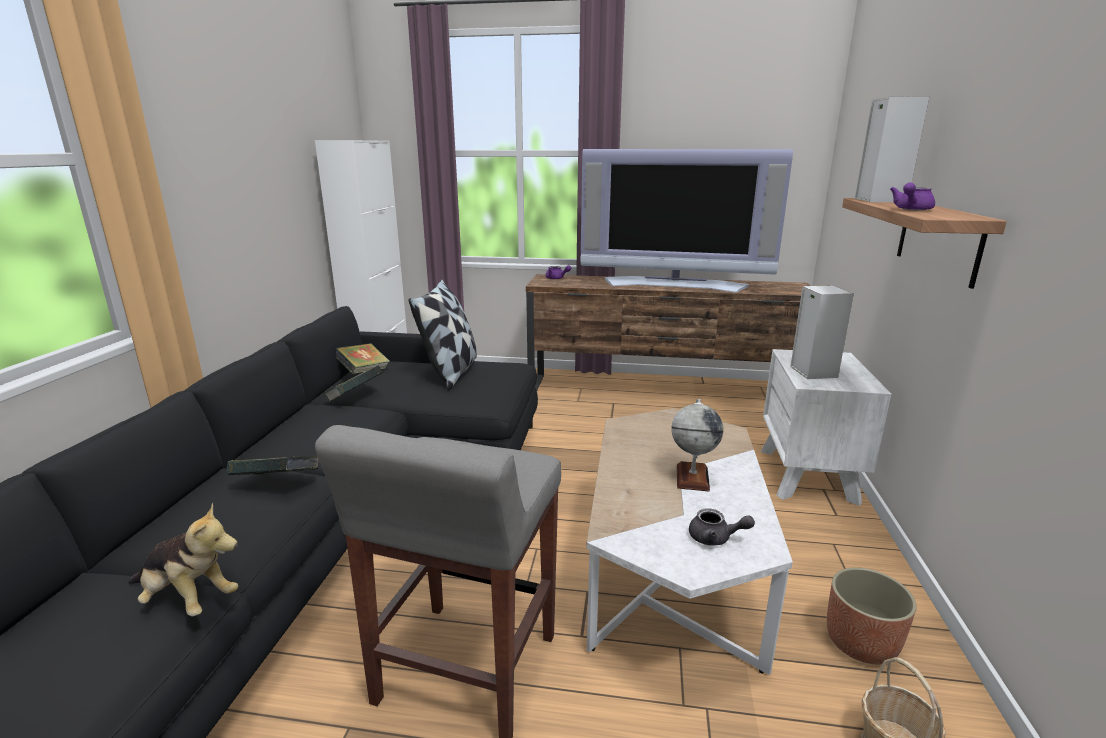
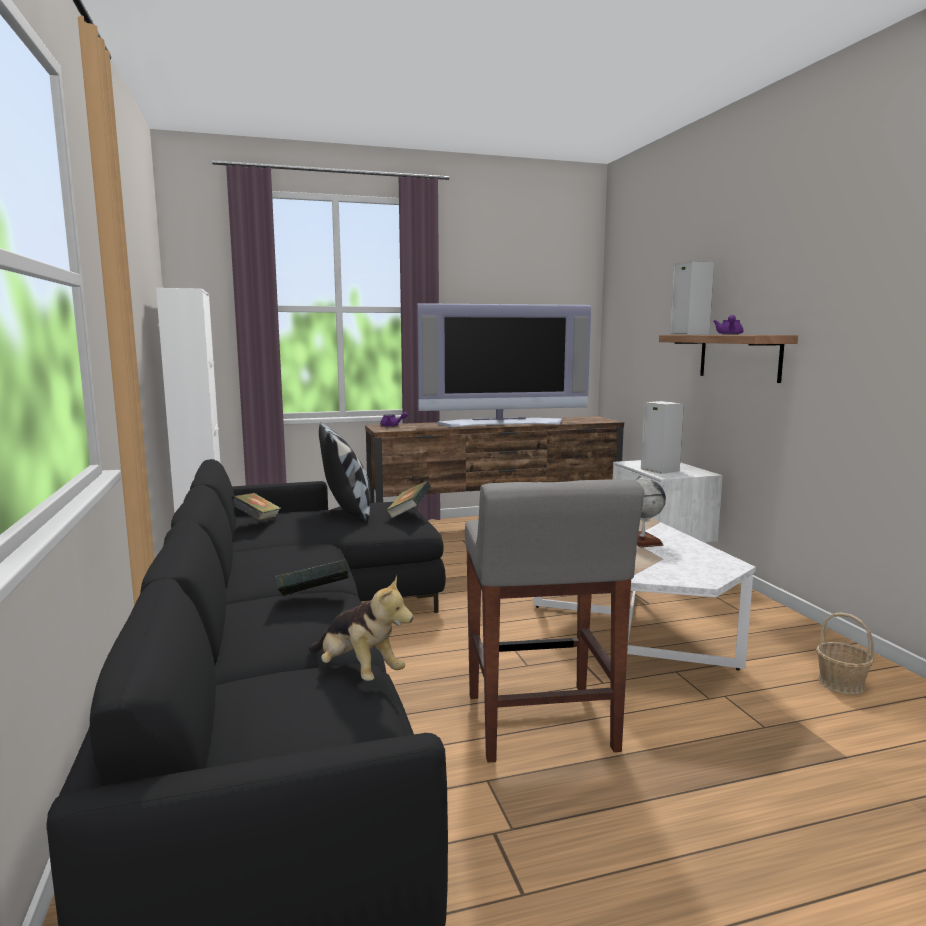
camera: 25 degrees left, 10 degrees down
(187, 599) = (358, 672): plush toy -> plush toy turned 45 degrees clockwise
(355, 398) = (279, 540): book -> book (409, 514)
(715, 538) = (699, 565): grey teapot -> none
(861, 643) = (779, 641): planter -> none

